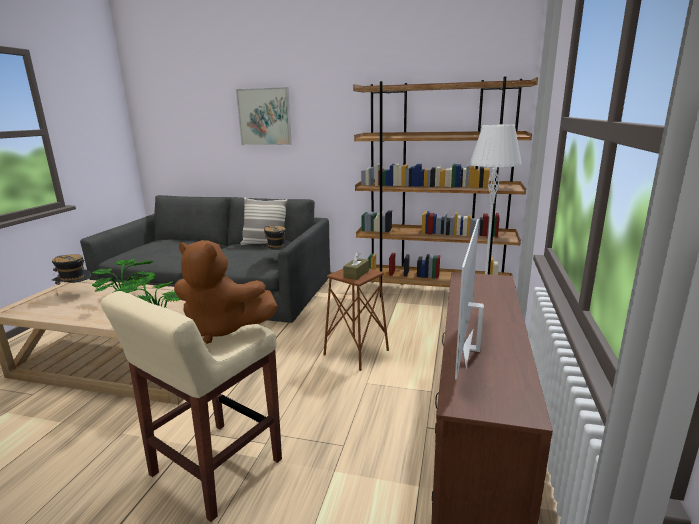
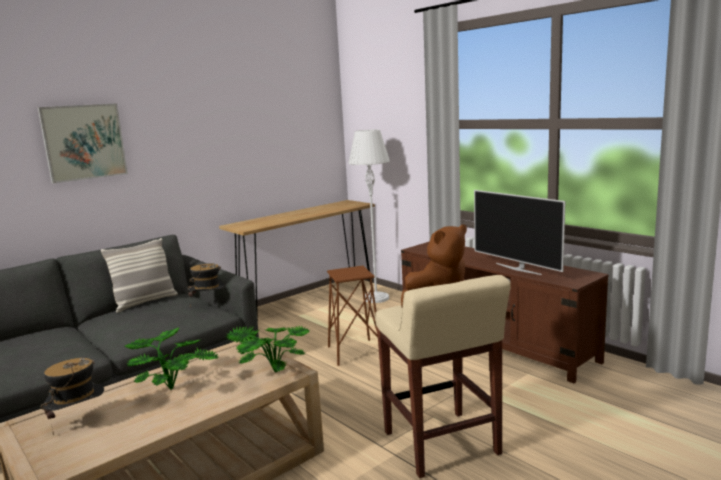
camera: 55 degrees left, 5 degrees down
(356, 274) = (353, 272): brown tissue box -> none
(433, 293) = (308, 299): brown bookcase -> brown console table

